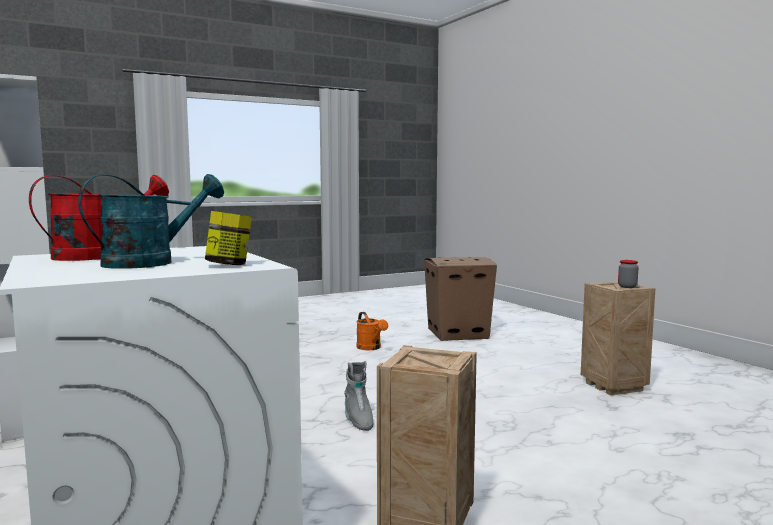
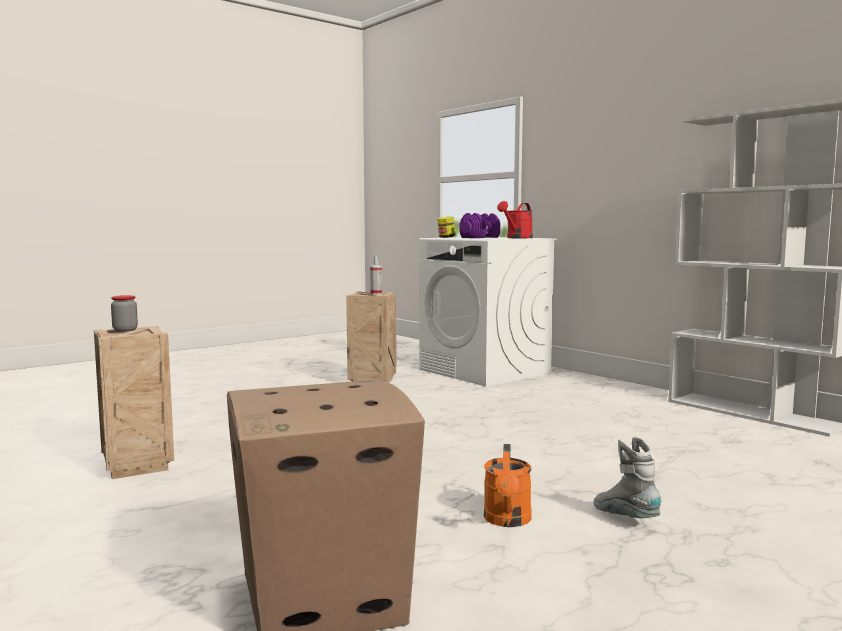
camera: 170 degrees right, 0 degrees up
(151, 262) = (480, 237): turquoise watering can -> purple dumbbell
(358, 420) = (442, 419): grey boot -> grey boot (625, 518)
(371, 348) = (507, 521): orange watering can -> orange watering can turned 135 degrees counterclockwise
(420, 356) = (376, 294): none -> spray bottle

